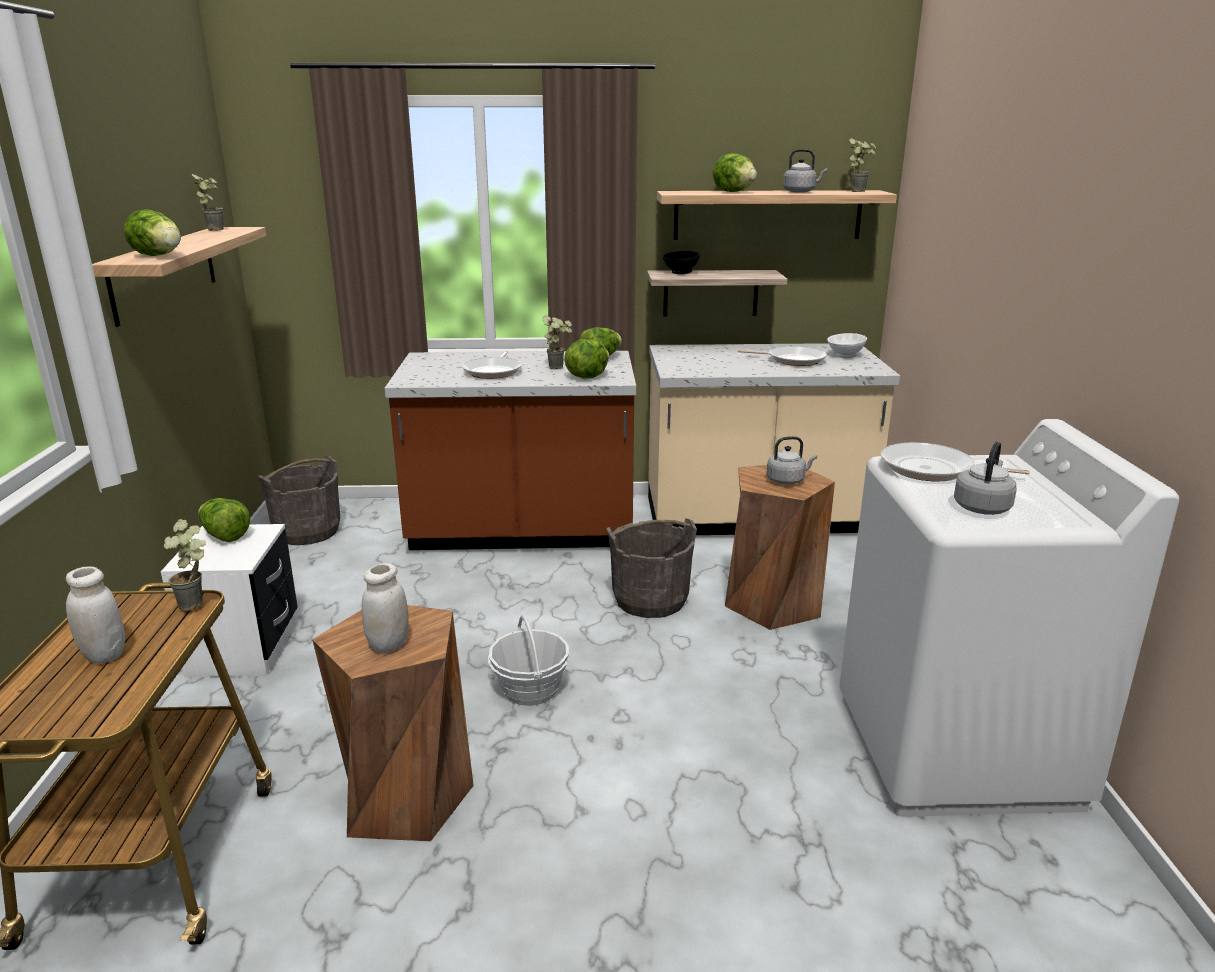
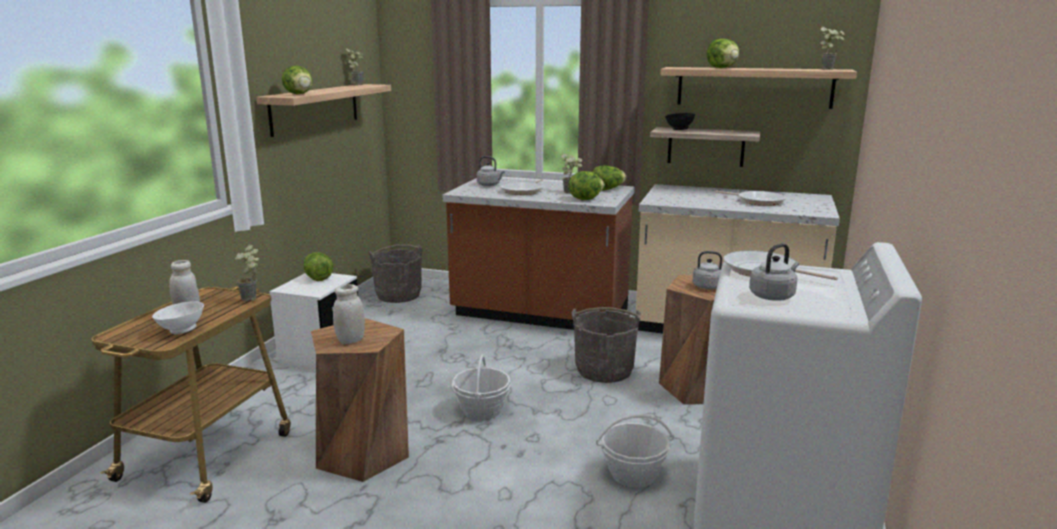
camera: 20 degrees right, 5 degrees down
(771, 740) = (633, 474): none -> basket
(801, 192) = (778, 69): grey kettle -> grey kettle (489, 185)
(844, 356) = (806, 202): white bowl -> white bowl (181, 330)

